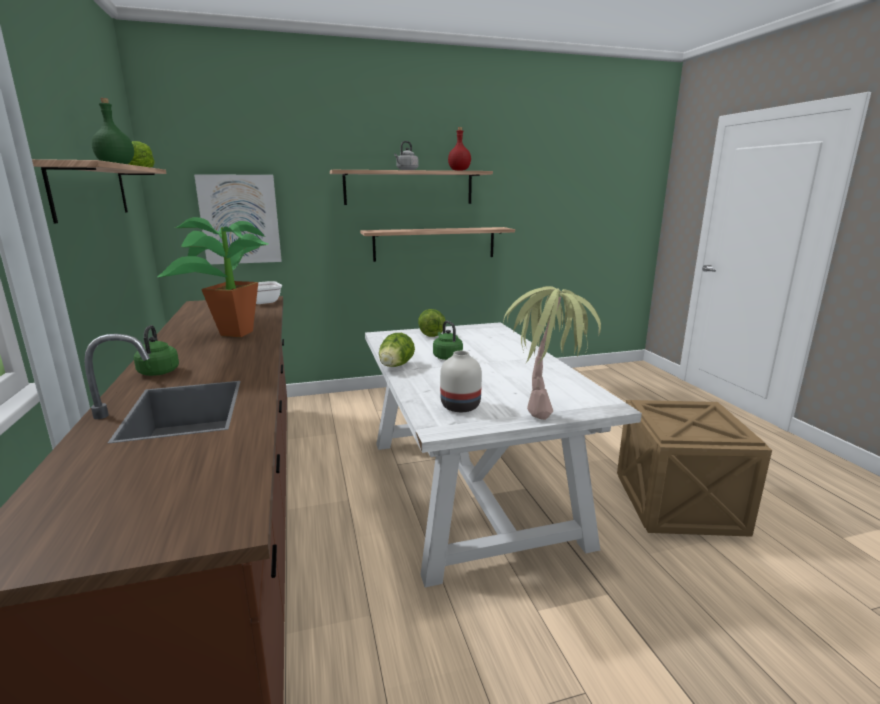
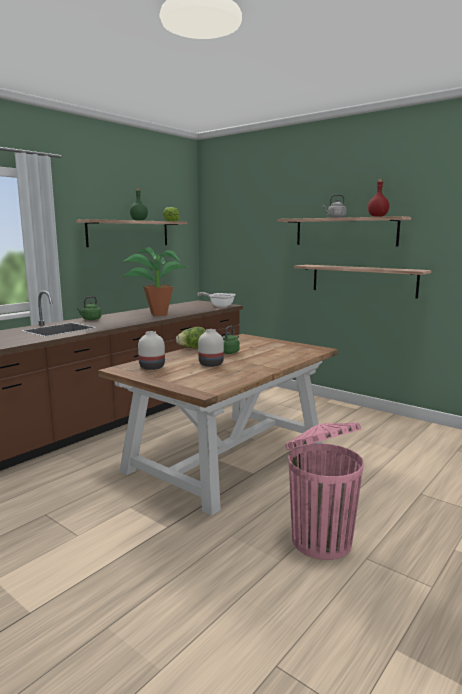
camera: 55 degrees right, 5 degrees down
(240, 219) = (238, 252): picture -> none
(430, 333) = (268, 342): lettuce -> none
(468, 487) = (227, 456): white dining table -> brown dining table
(490, 376) = (211, 364): none -> white vase
(547, 406) = (180, 380): potted plant -> none
(678, 505) = (320, 539): crate -> pink trash can

